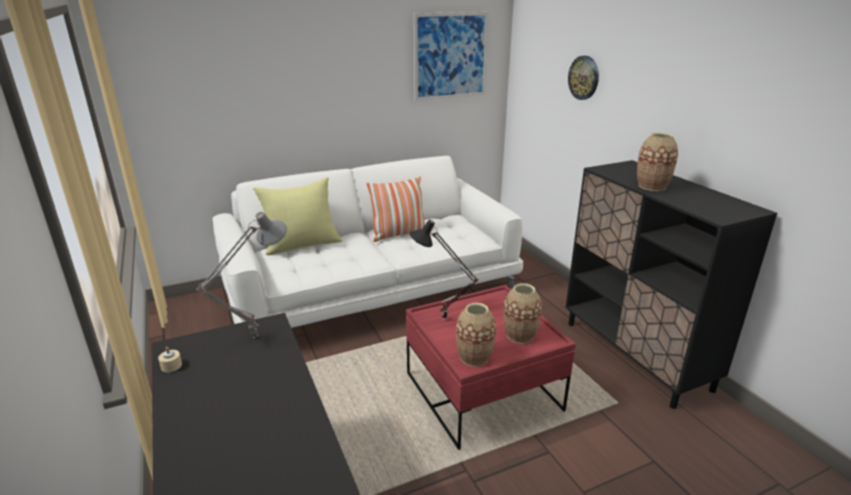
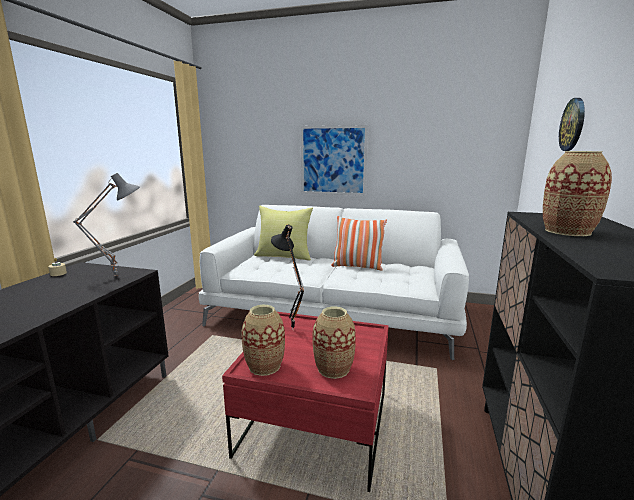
camera: 40 degrees right, 10 degrees down
(451, 56) = (458, 123): picture -> picture (333, 160)

